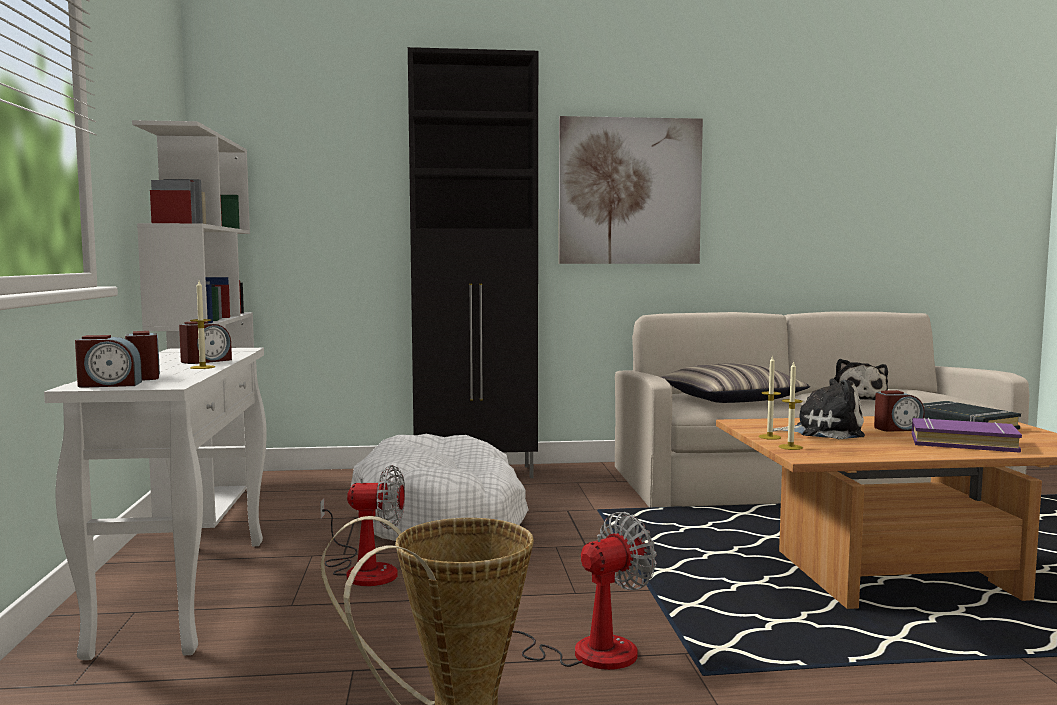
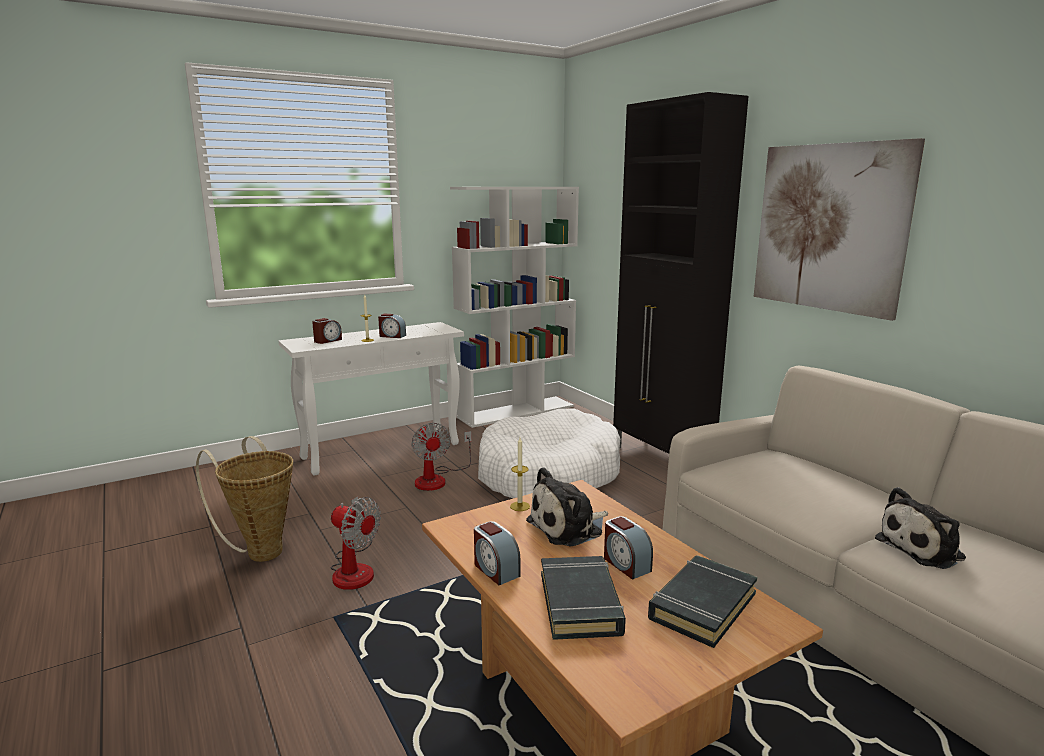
camera: 65 degrees right, 10 degrees up
(109, 384) = (299, 342): alarm clock -> alarm clock (495, 570)
(731, 399) = (780, 481): pillow -> none
(790, 447) = (483, 517): candle -> none
(823, 431) = (568, 527): plush toy -> plush toy turned 75 degrees clockwise
(963, 443) = (580, 603): purple book -> black book

